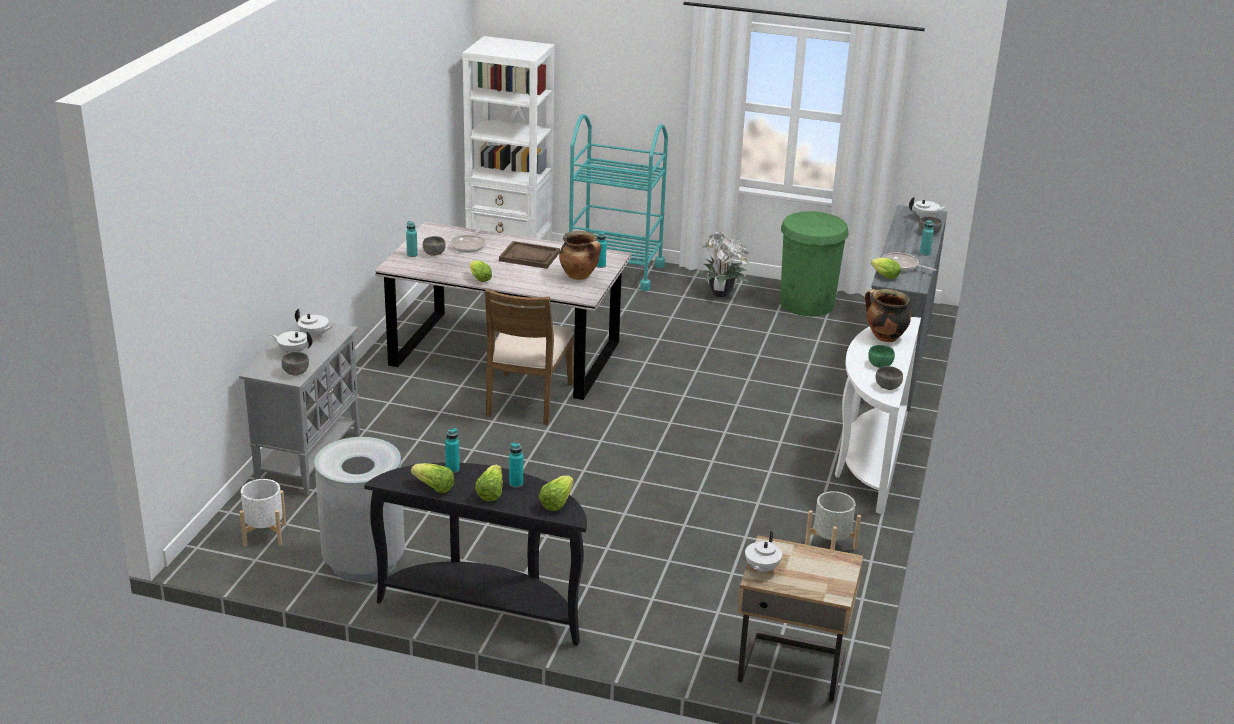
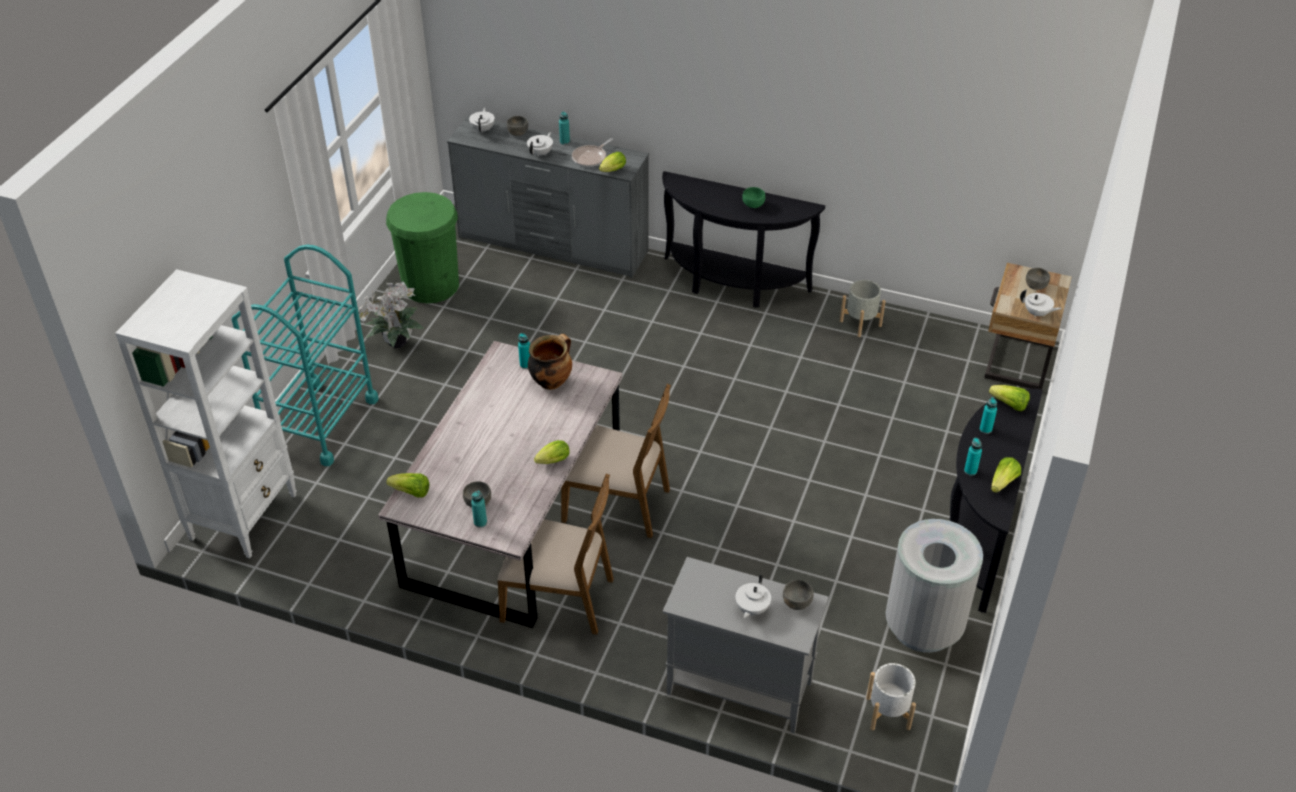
camera: 85 degrees left, 15 degrees up
(314, 336) = (711, 593): white teapot -> white teapot (541, 153)
(418, 375) = (558, 598): none -> brown chair
(469, 246) = (460, 471): frying pan -> none
(491, 492) = (1003, 445): lettuce -> lettuce (411, 492)
(529, 257) = (497, 419): brown tray -> none
(869, 461) = (731, 285): white console table -> black console table
(884, 337) = (702, 195): cooking pot -> none
(888, 386) = (791, 205): grey bowl -> grey bowl (1036, 285)

